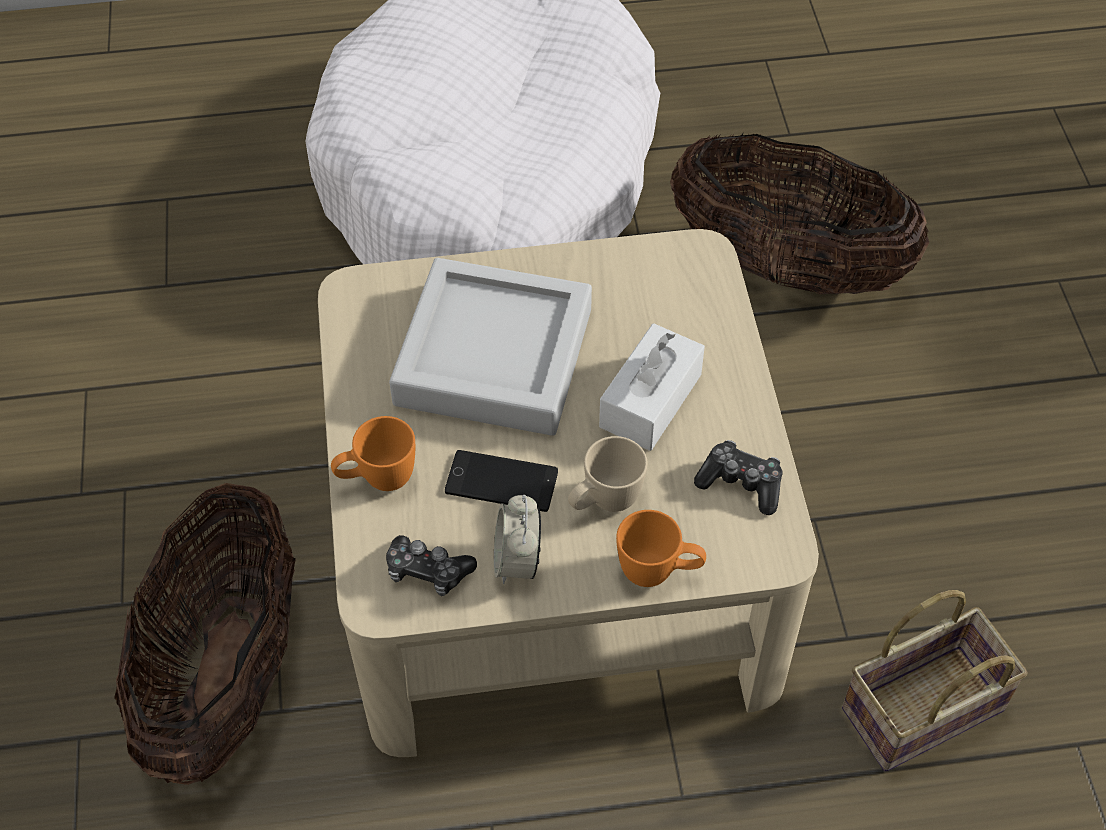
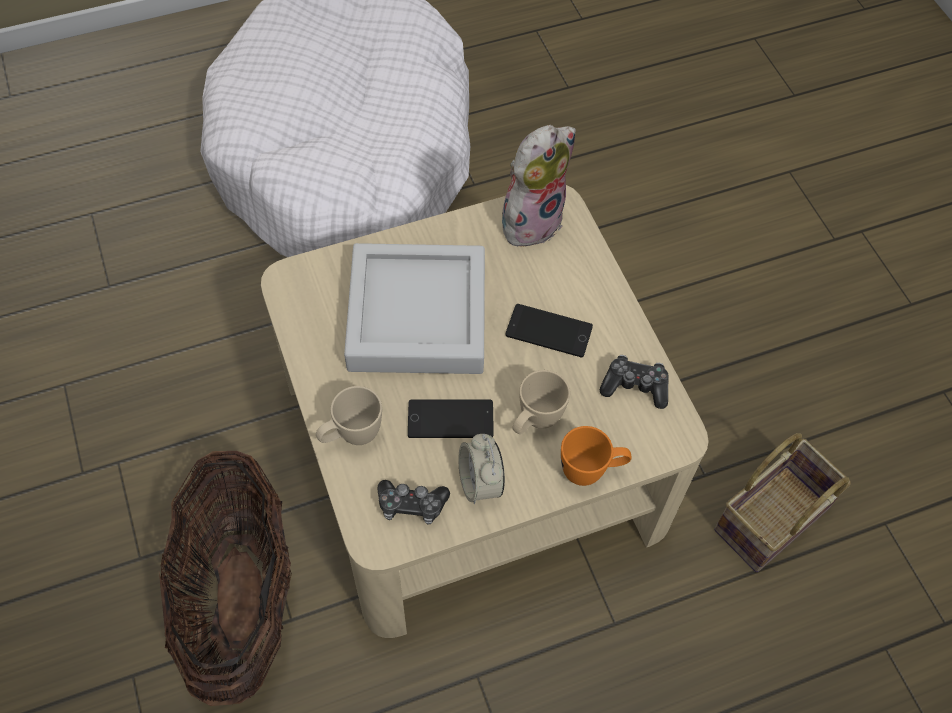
camera: 15 degrees left, 5 degrees up
(377, 479) = (351, 436): orange mug -> beige mug
(650, 400) = (549, 331): white tissue box -> phone
(664, 267) = (531, 220): none -> plush toy
(787, 267) = (591, 192): basket -> none

